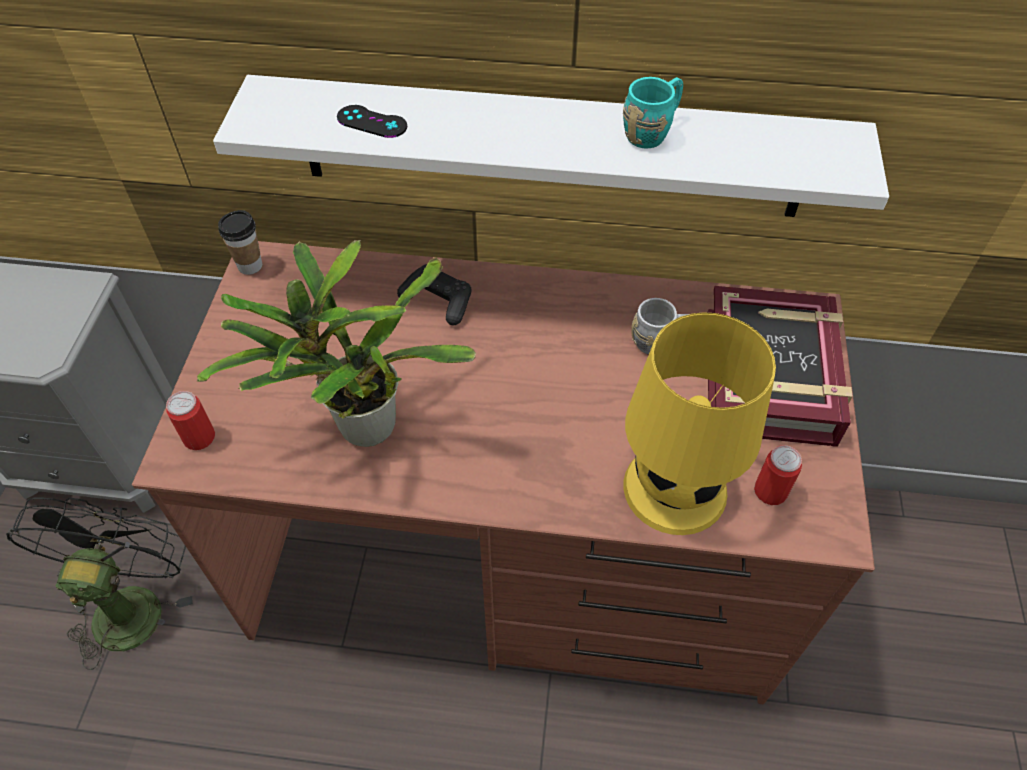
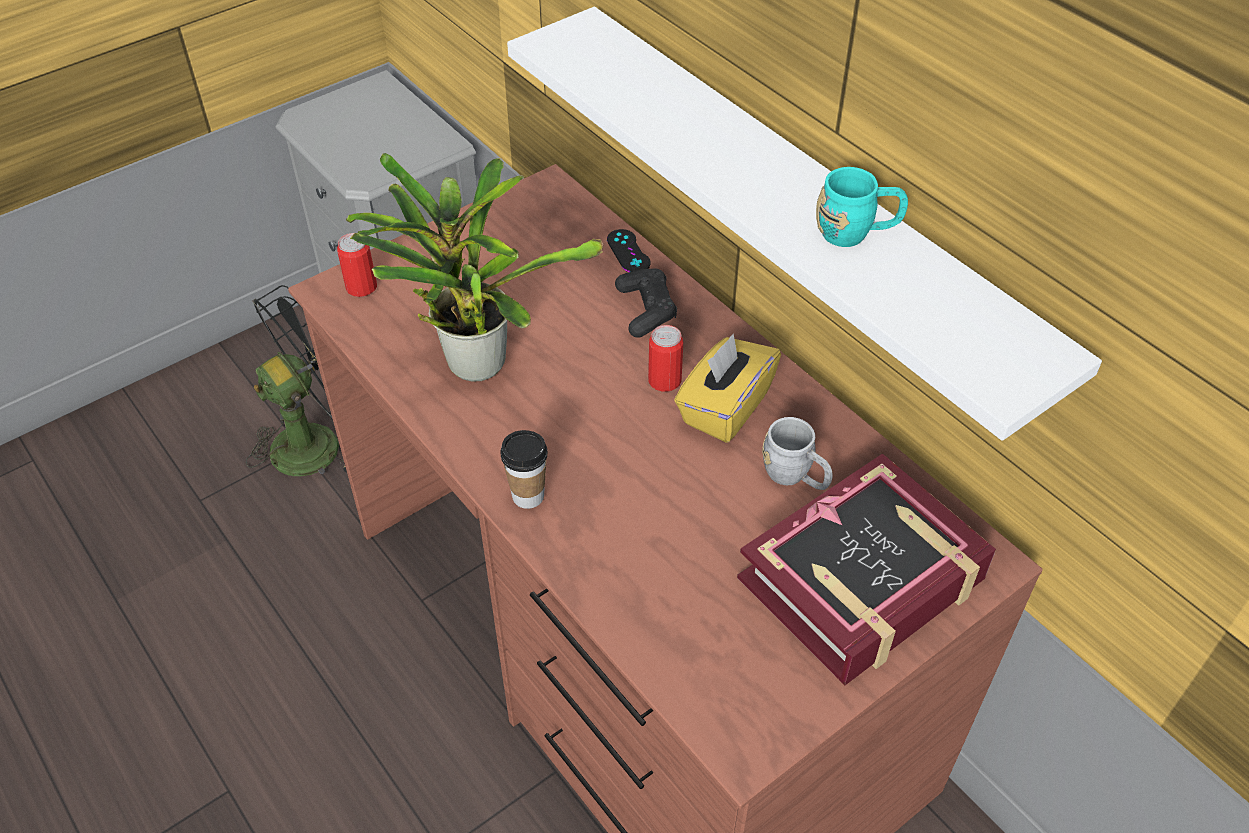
camera: 45 degrees right, 5 degrees down
(250, 266) = (538, 188): cup -> cup (528, 496)
(372, 122) = (634, 91): black game controller -> black game controller (628, 251)
(568, 330) = (724, 408): none -> yellow tissue box
(675, 489) = (649, 596): yellow table lamp -> none
(770, 491) = (730, 666): can -> can (664, 380)

